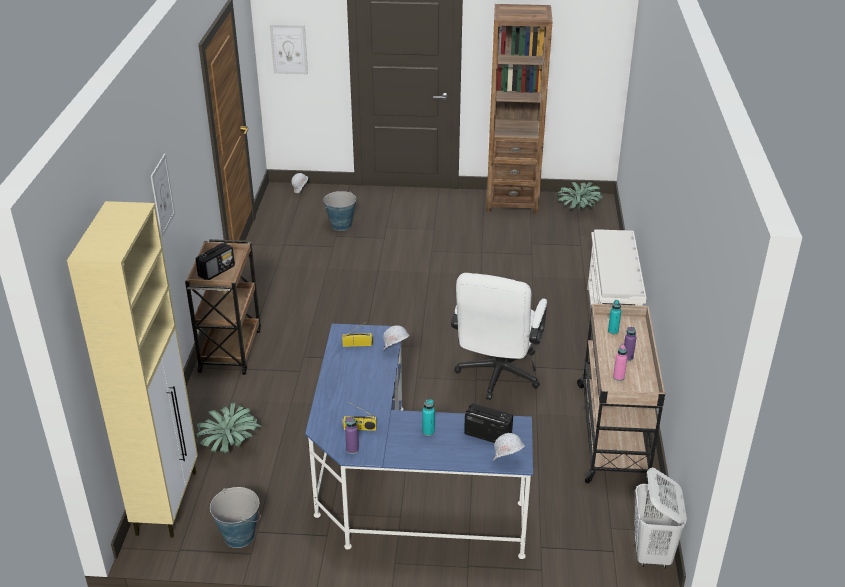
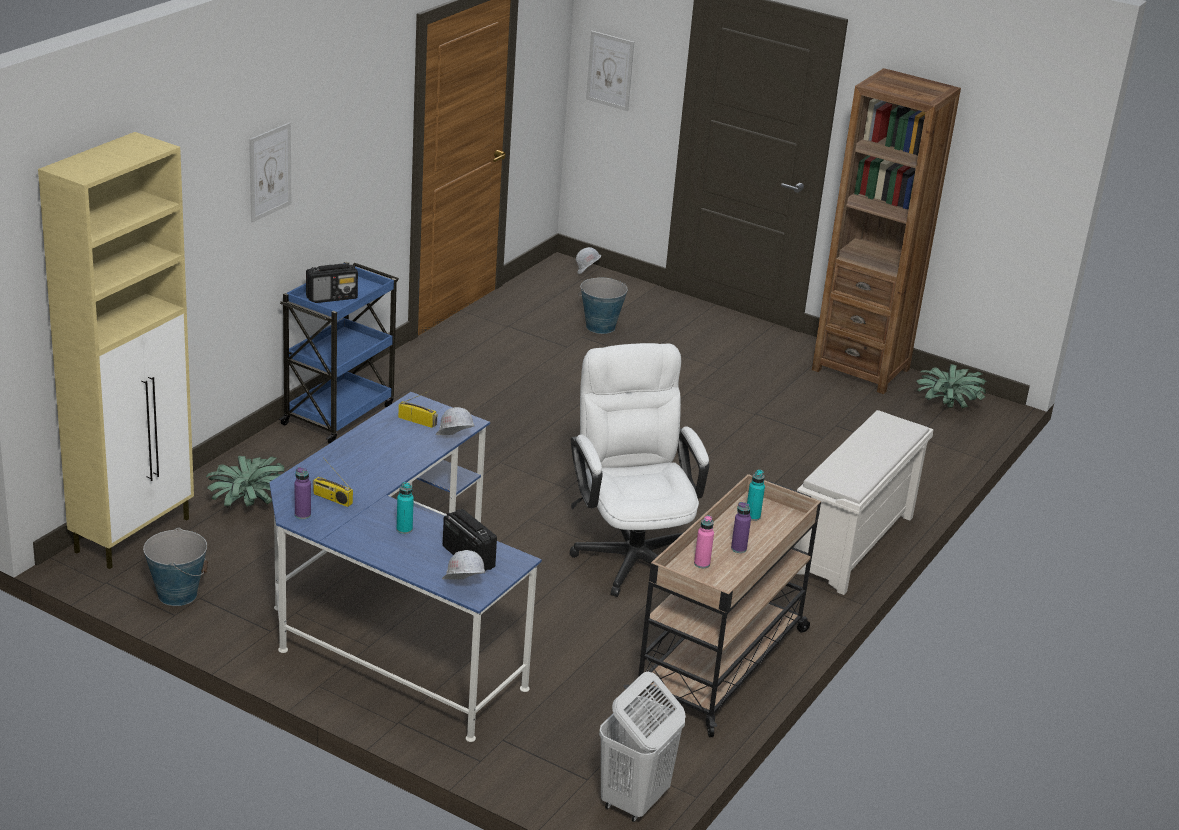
camera: 25 degrees right, 5 degrees down
(230, 349) = (339, 414): brown cart -> blue cart
(496, 377) = (631, 553): white office chair -> white office chair turned 120 degrees clockwise

